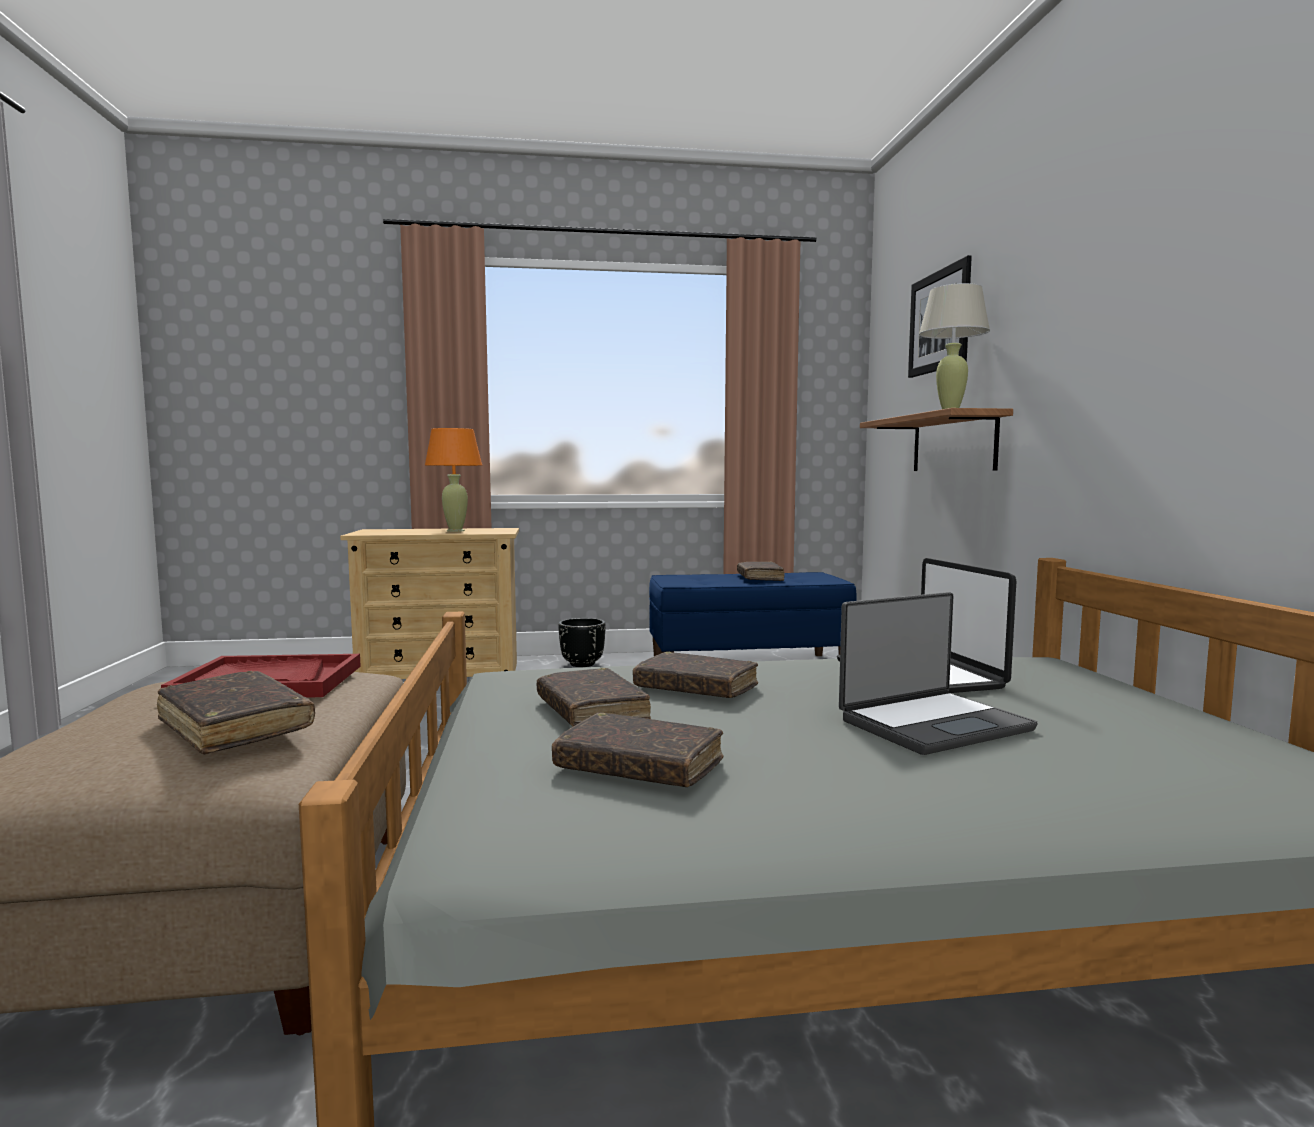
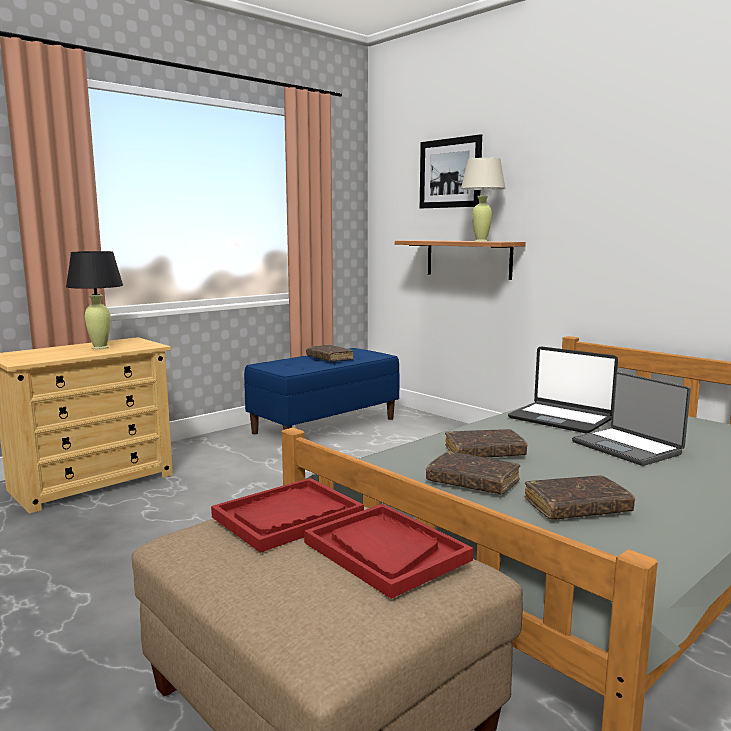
camera: 35 degrees left, 5 degrees up
(235, 726) = (385, 551): brown book -> red tray
(455, 531) = (100, 347): orange table lamp -> black table lamp
(582, 664) = (202, 447): black planter -> none
(932, 724) = (627, 447): laptop -> laptop turned 120 degrees clockwise

